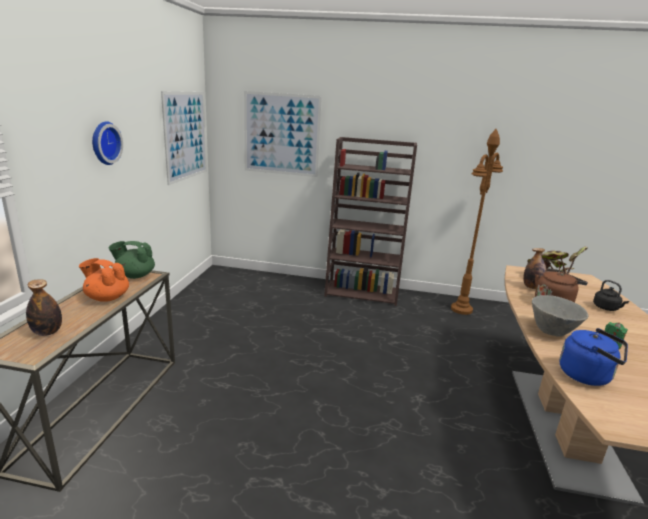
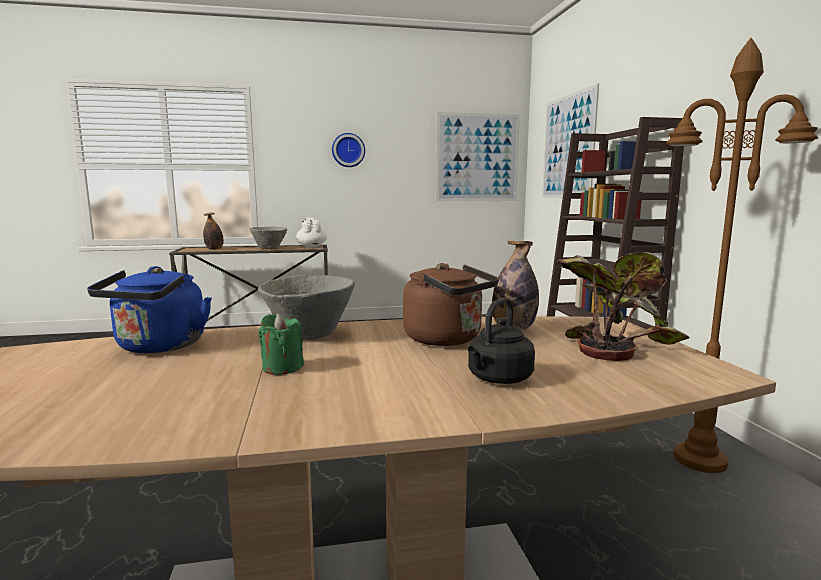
camera: 70 degrees right, 10 degrees down
(107, 297) = (269, 248): orange teapot -> grey bowl
(135, 275) = (311, 247): green teapot -> white teapot

